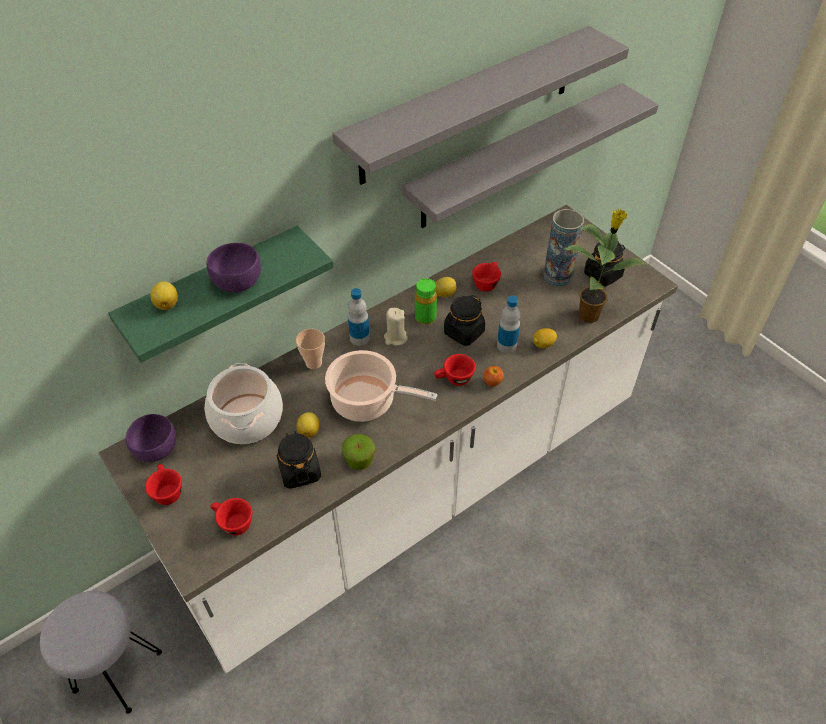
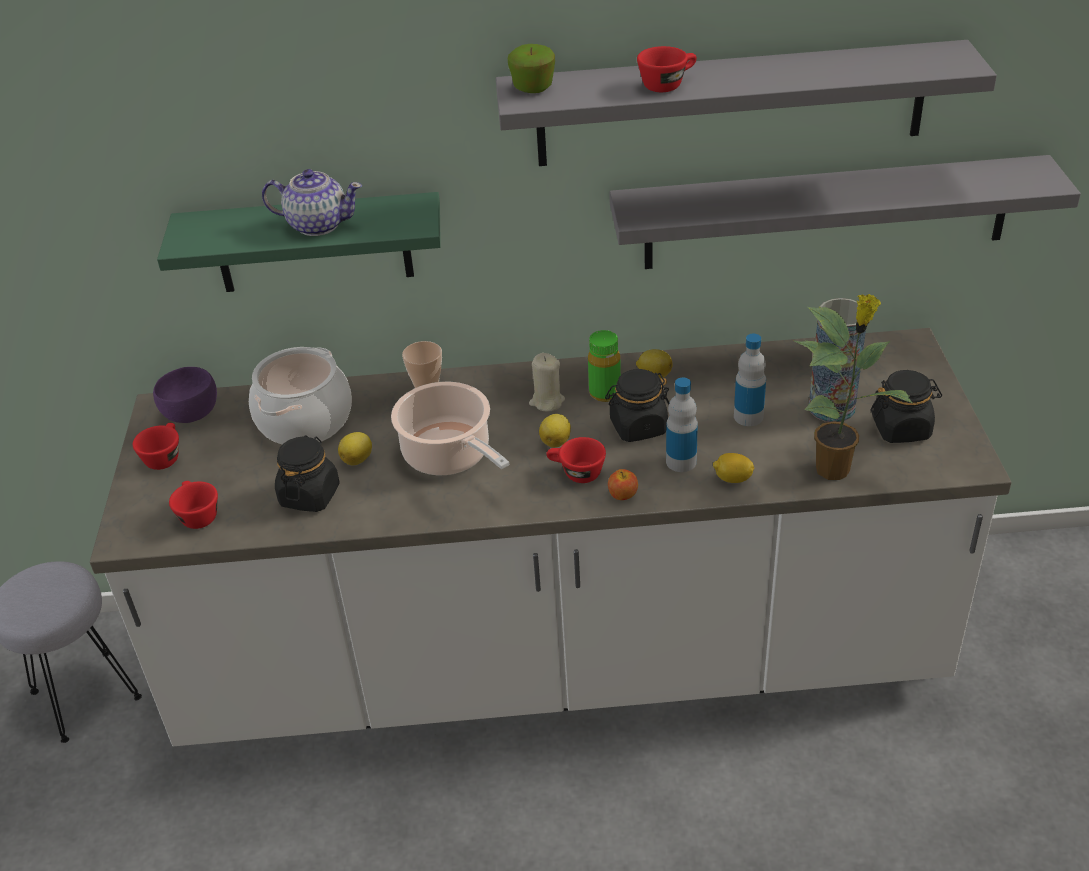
camera: 35 degrees right, 10 degrees down
(167, 304) = (230, 223): lemon -> lemon (556, 441)
(237, 282) = (317, 225): purple bowl -> teapot
(359, 338) = (504, 386): bottle -> bottle (748, 416)
(359, 460) = (383, 512): apple -> apple (533, 88)
(486, 282) = (723, 382): red cup -> red cup (667, 84)

